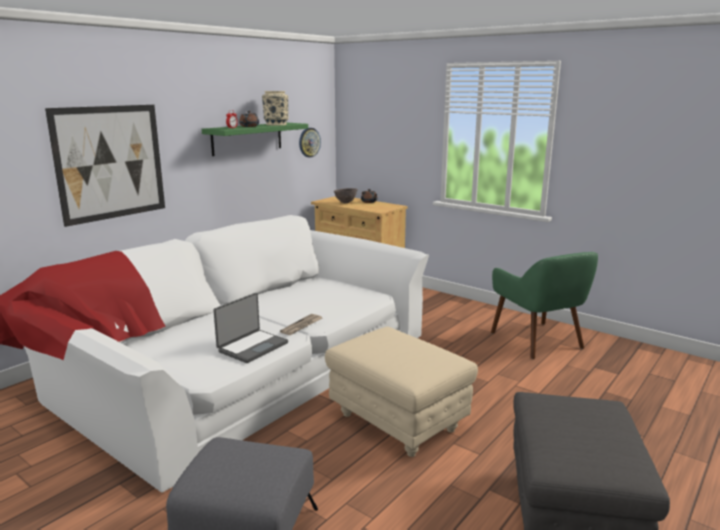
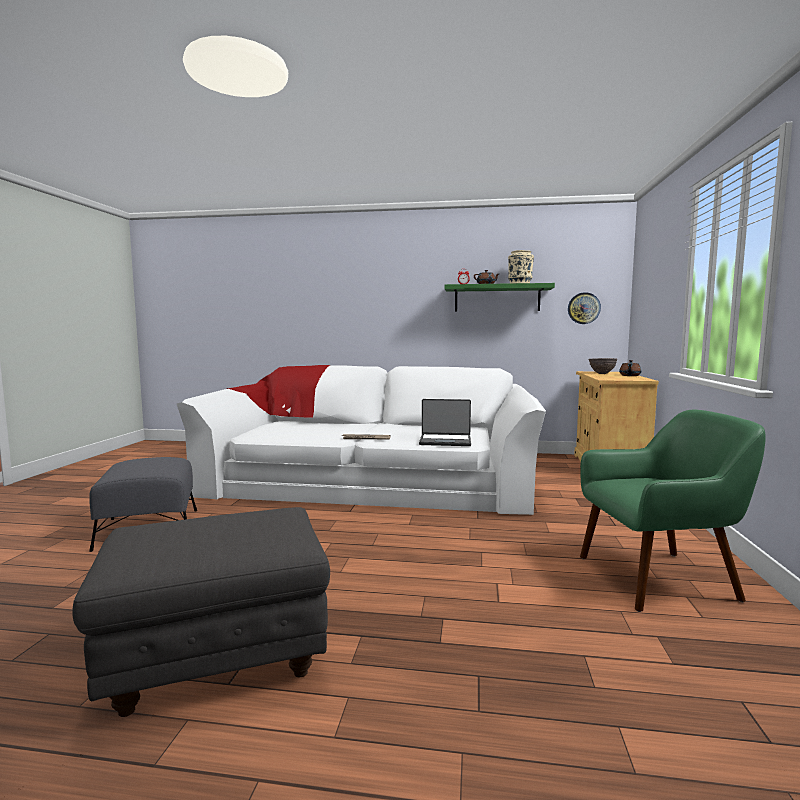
camera: 60 degrees right, 10 degrees down
(110, 163) = (363, 308): picture -> none
(252, 347) = (310, 436): laptop -> laptop (445, 441)
(396, 423) = (338, 540): beige ottoman -> none
(537, 341) = (659, 579): green armchair -> green armchair turned 135 degrees counterclockwise

